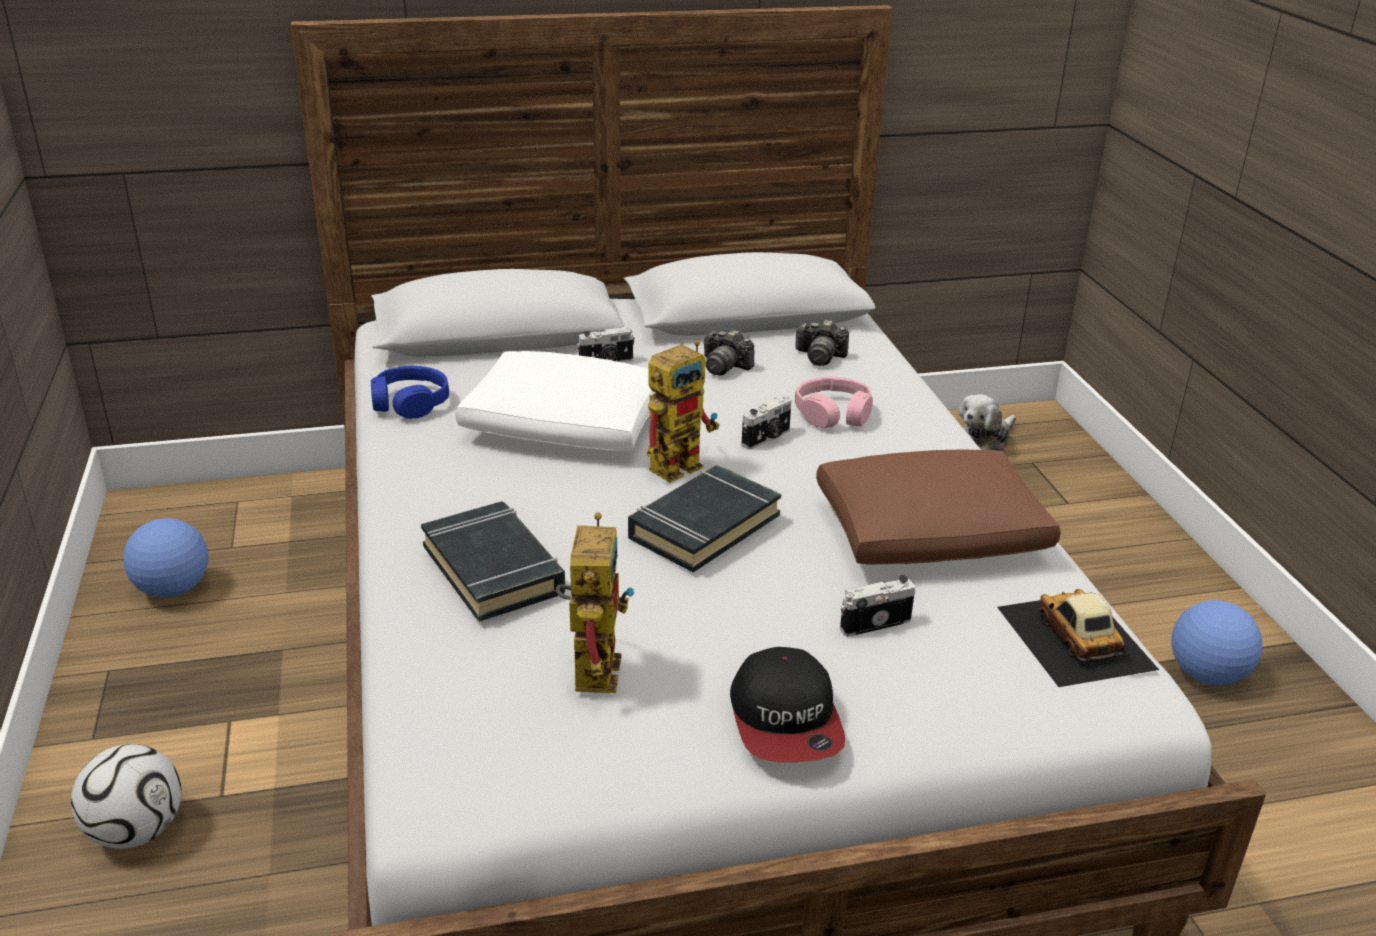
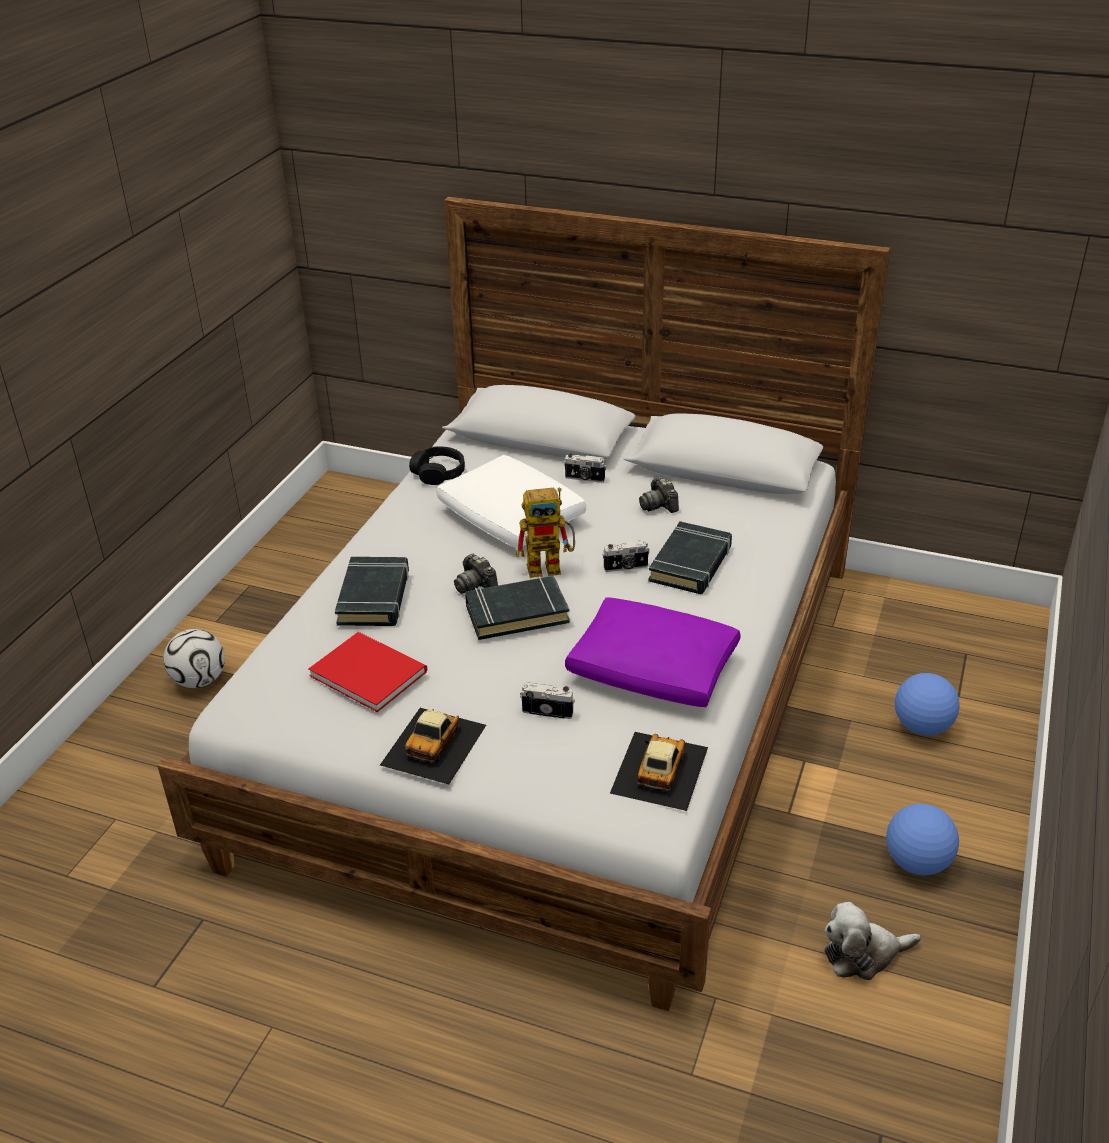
camera: 35 degrees right, 5 degrees up
(174, 589) = (315, 547): football -> football (922, 727)
(410, 403) = (438, 473): blue headphones -> black headphones
(593, 663) = (368, 671): toy robot -> red book
(786, 720) = (434, 744): cap -> toy car
(820, 357) = (734, 517): camera -> camera (475, 585)
(833, 414) = (691, 564): pink headphones -> black book
(932, 533) = (654, 669): brown pillow -> purple pillow
(984, 442) = (943, 624): plush toy -> plush toy (863, 954)

